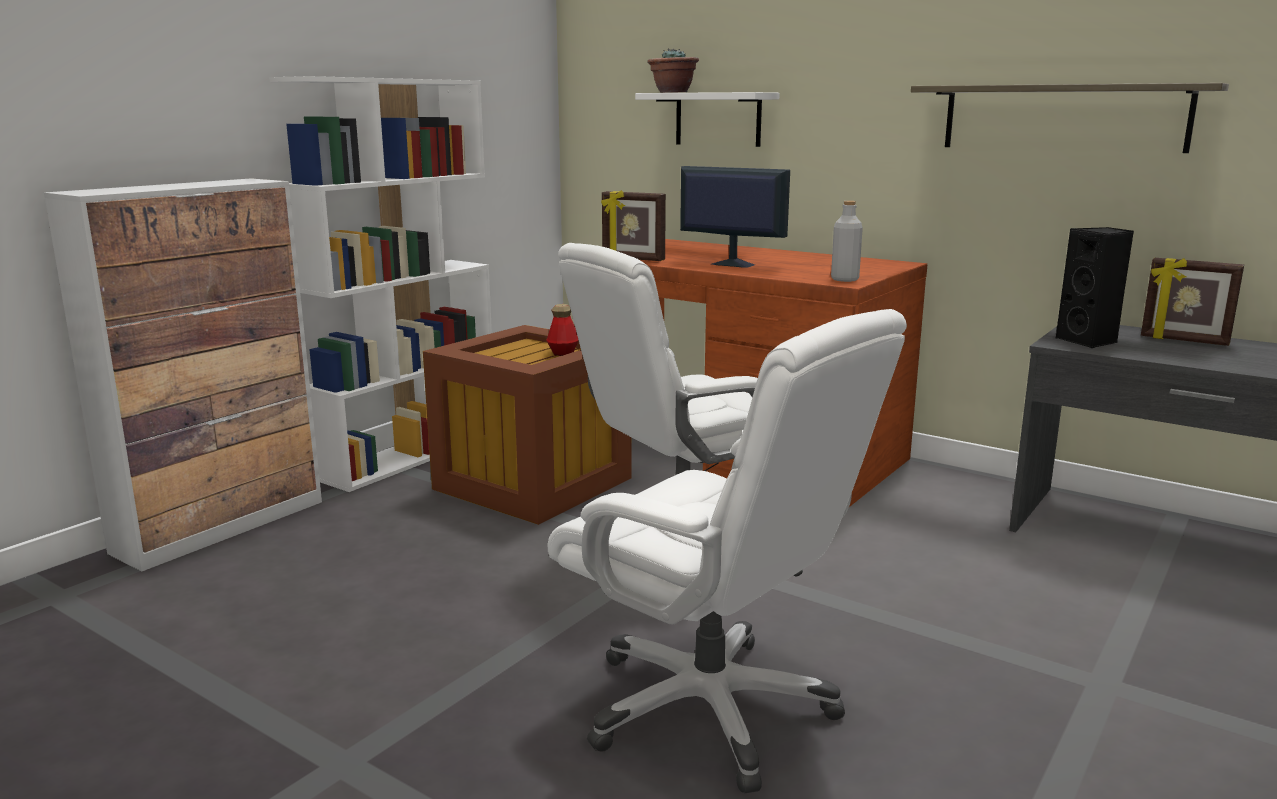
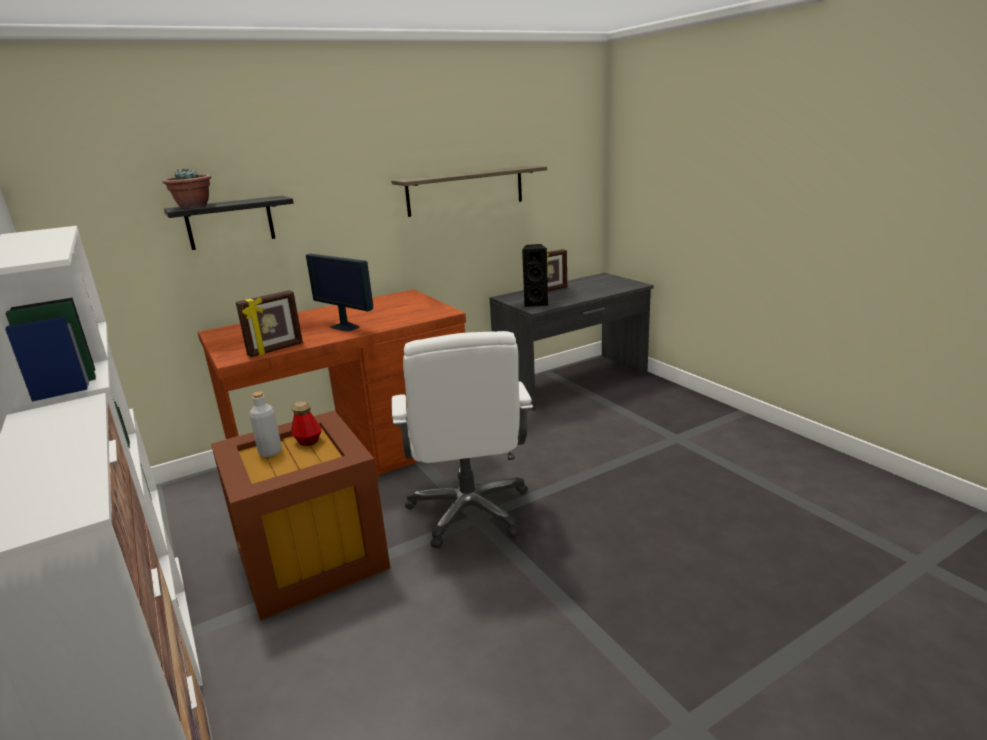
camera: 65 degrees left, 5 degrees up
(711, 709) = (667, 547): white office chair -> none
(718, 119) = (230, 223): white shelf -> black shelf
(731, 264) = (345, 327): monitor -> monitor turned 105 degrees counterclockwise
(844, 279) = (436, 311): grey bottle -> grey bottle (270, 452)

